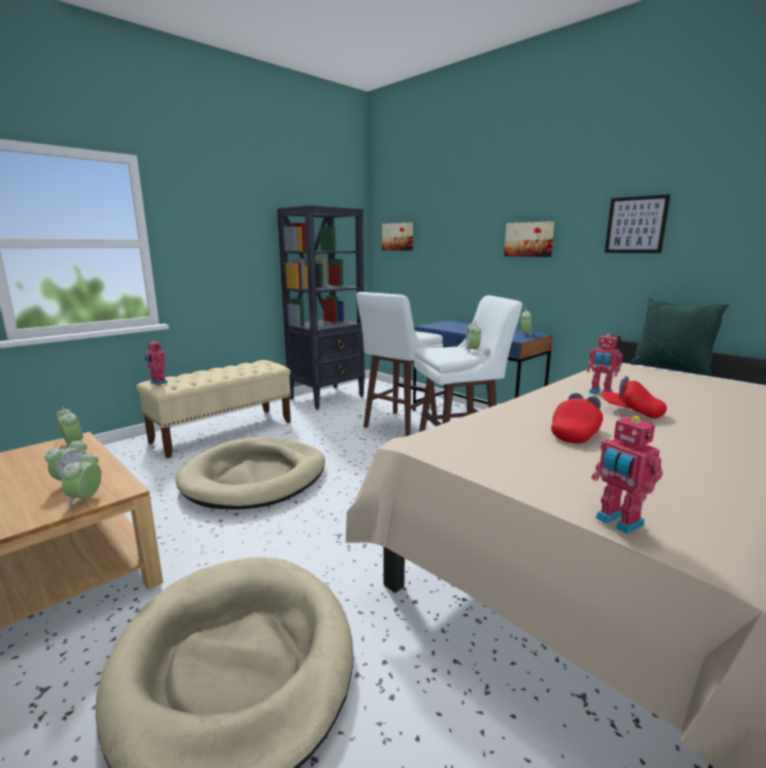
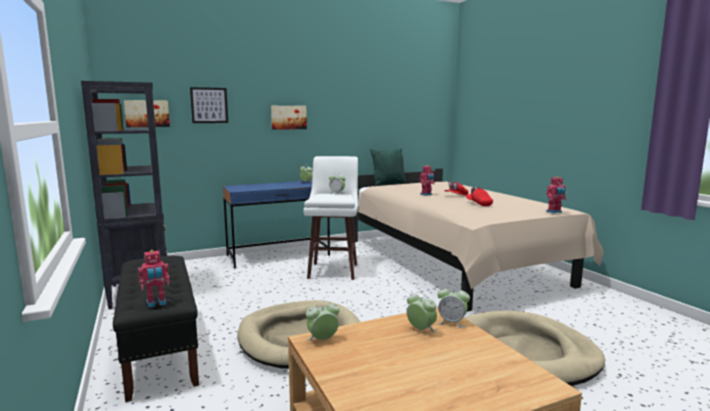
camera: 70 degrees left, 5 degrees down
(223, 431) = (160, 350): beige bench -> black bench
(399, 426) = (259, 277): white stool -> none
(636, 225) = (352, 109): picture -> picture (209, 105)

